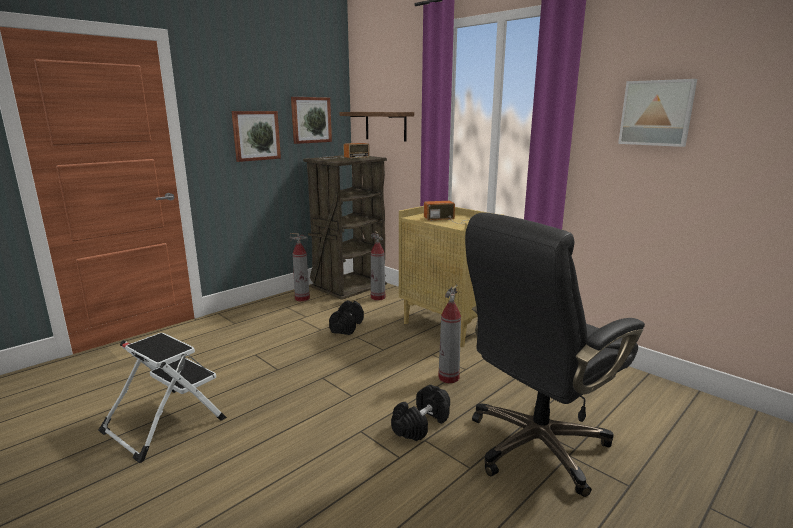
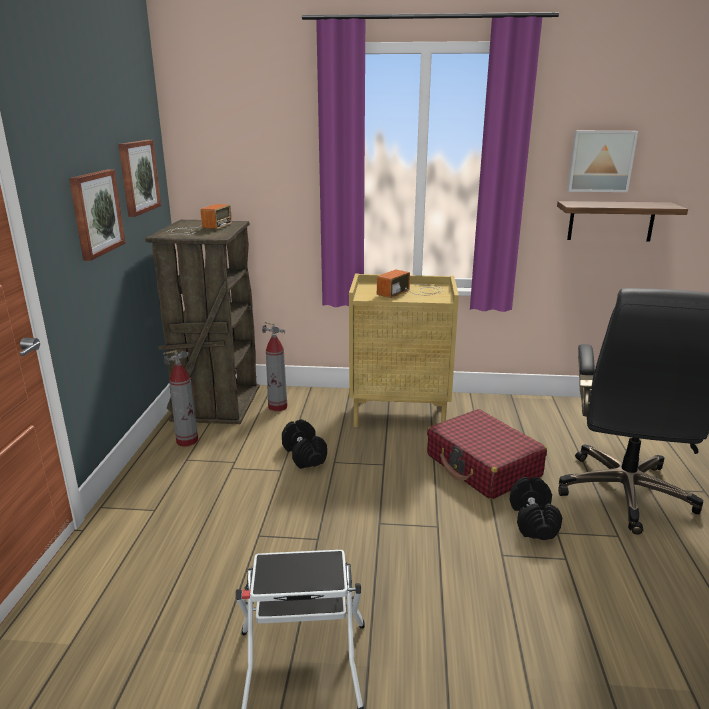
camera: 40 degrees left, 5 degrees up
(385, 126) = (241, 177): shelf -> shelf (611, 221)
(448, 378) = (483, 466): fire extinguisher -> red suitcase

